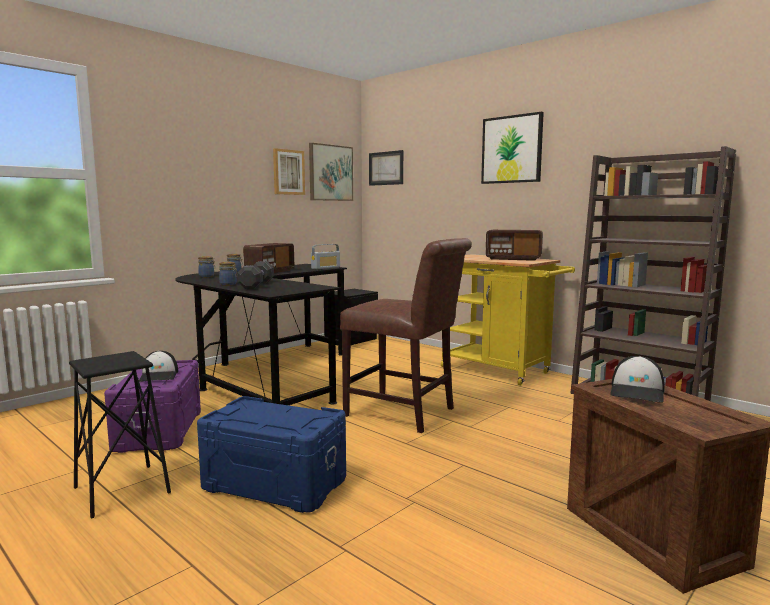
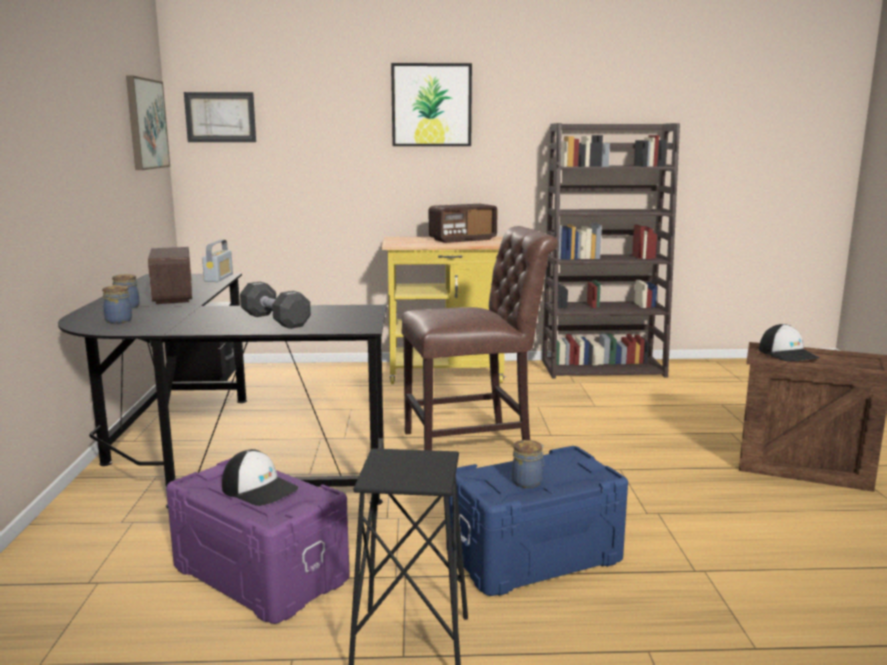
camera: 45 degrees left, 5 degrees up
(229, 284) = (232, 327): jar -> jar (528, 482)
(288, 172) = (114, 126): picture -> none

